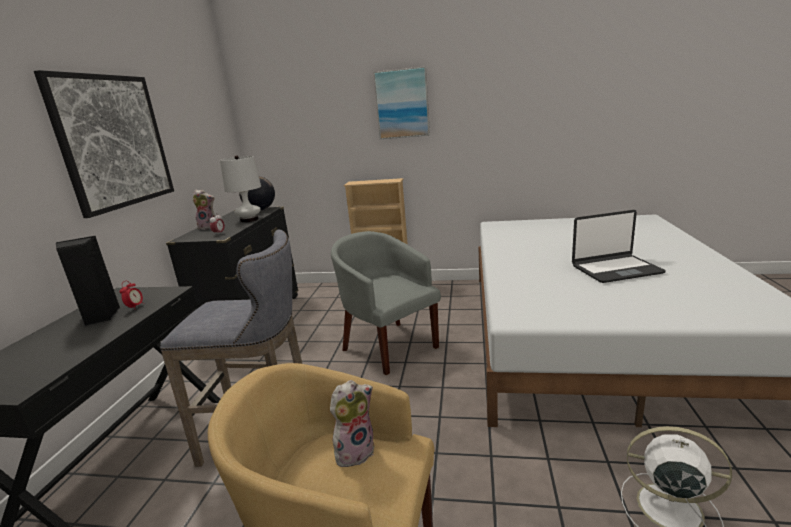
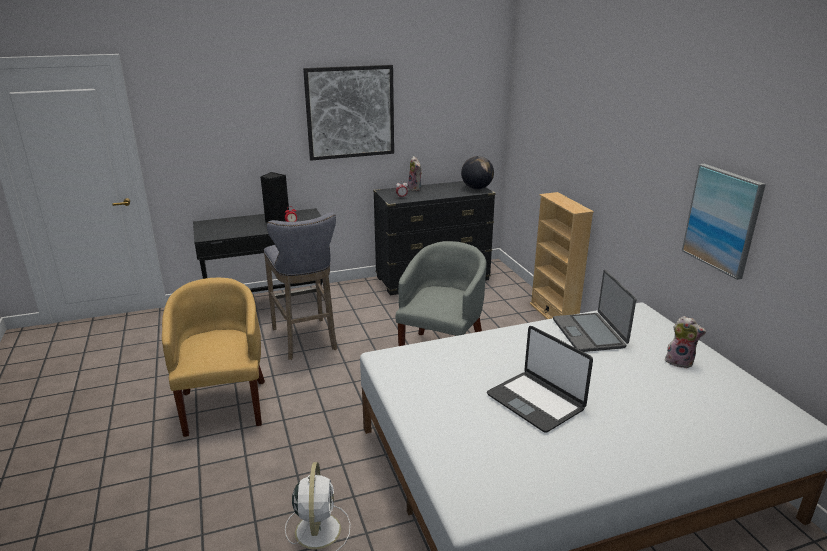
camera: 60 degrees right, 5 degrees up
(249, 220) = (443, 194): white table lamp -> none
(355, 451) = (229, 343): plush toy -> plush toy (680, 361)
(402, 104) = (610, 128): picture -> picture (722, 220)
(517, 239) = (589, 333): none -> laptop

